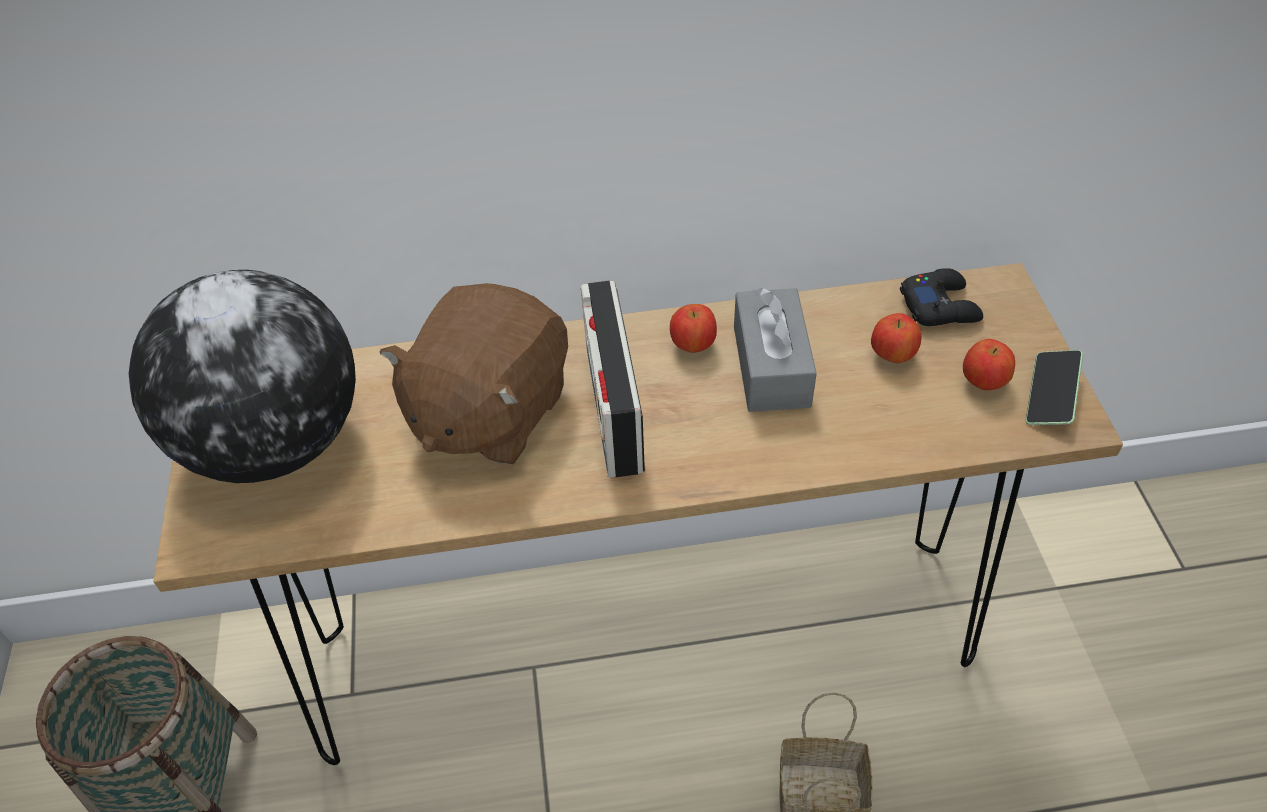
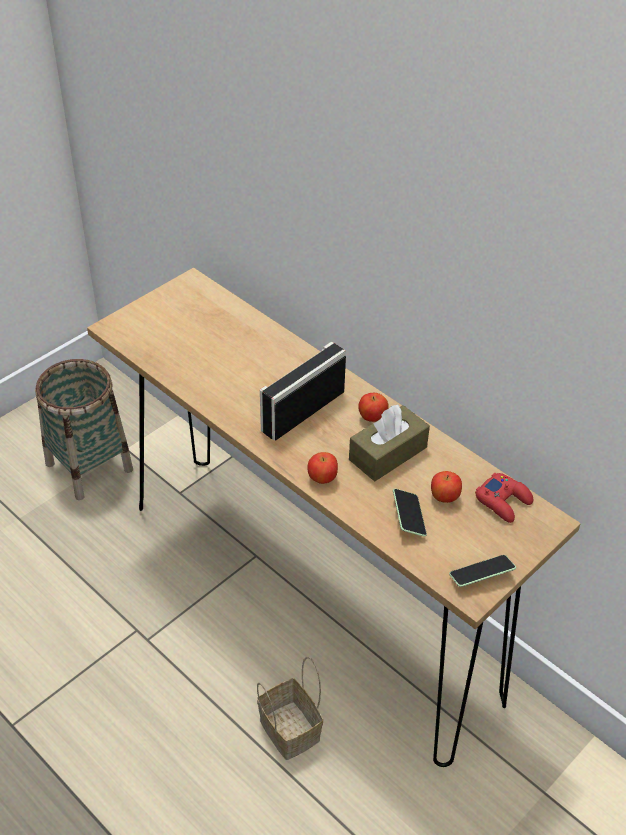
camera: 50 degrees right, 5 degrees down
(275, 441) = (182, 316): globe -> none
(489, 411) = (261, 370): brown plush toy -> none
(771, 366) = (388, 453): grey tissue box -> brown tissue box
(902, 410) = (408, 518): none -> phone
(940, 306) = (503, 501): black game controller -> red game controller
(983, 382) = (463, 543): apple -> apple (322, 478)

